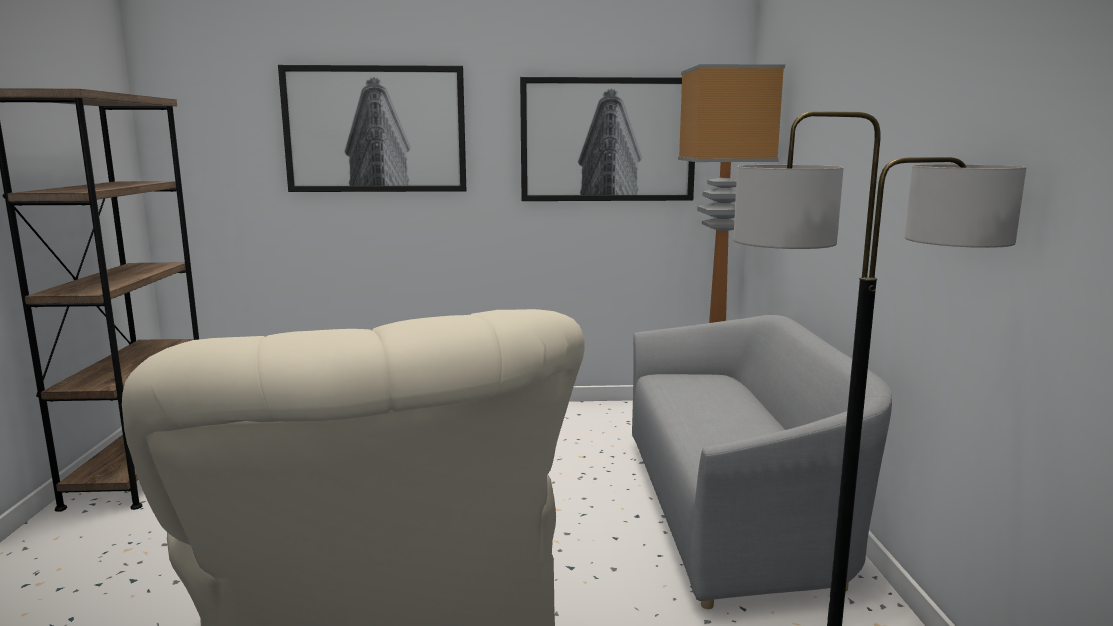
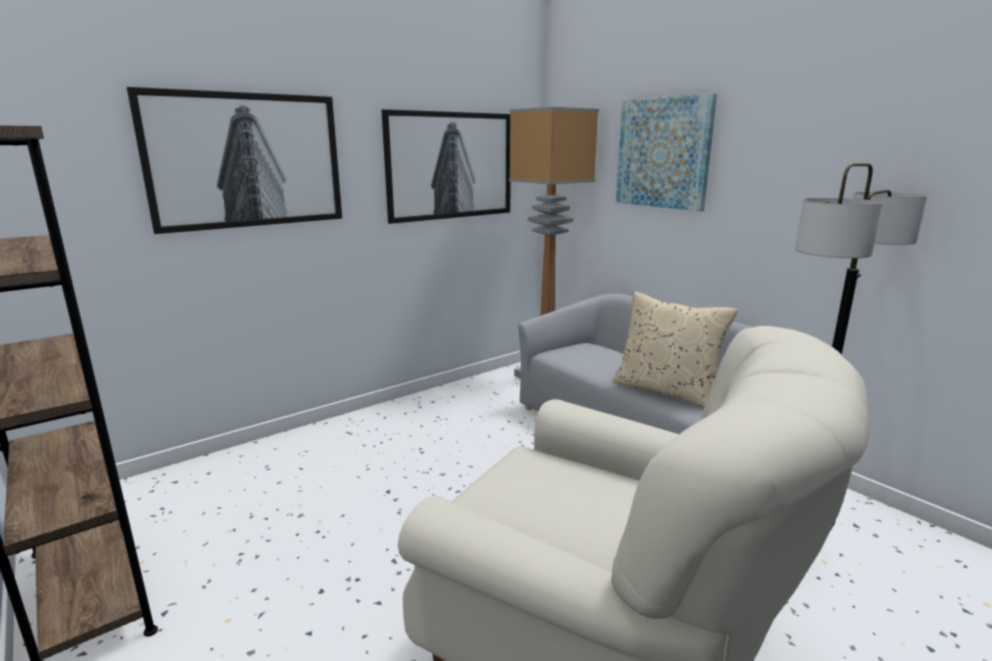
camera: 35 degrees left, 5 degrees up
(722, 441) = (666, 391): none -> beige pillow
(829, 119) = (663, 153): none -> picture

